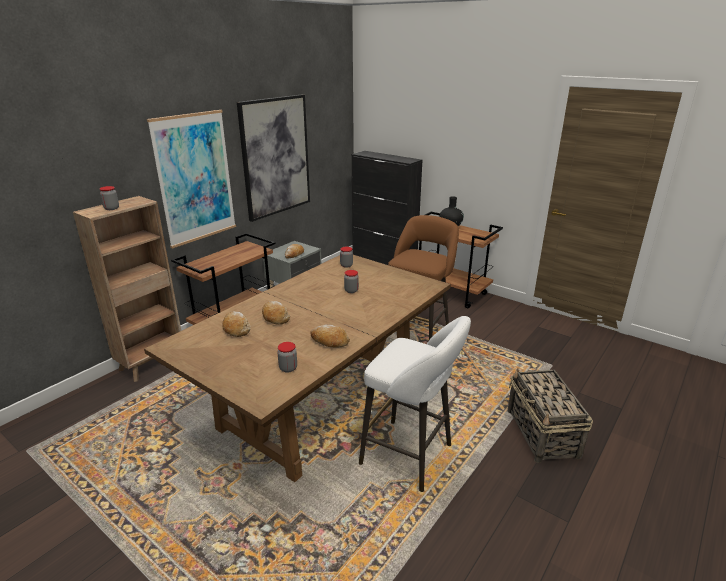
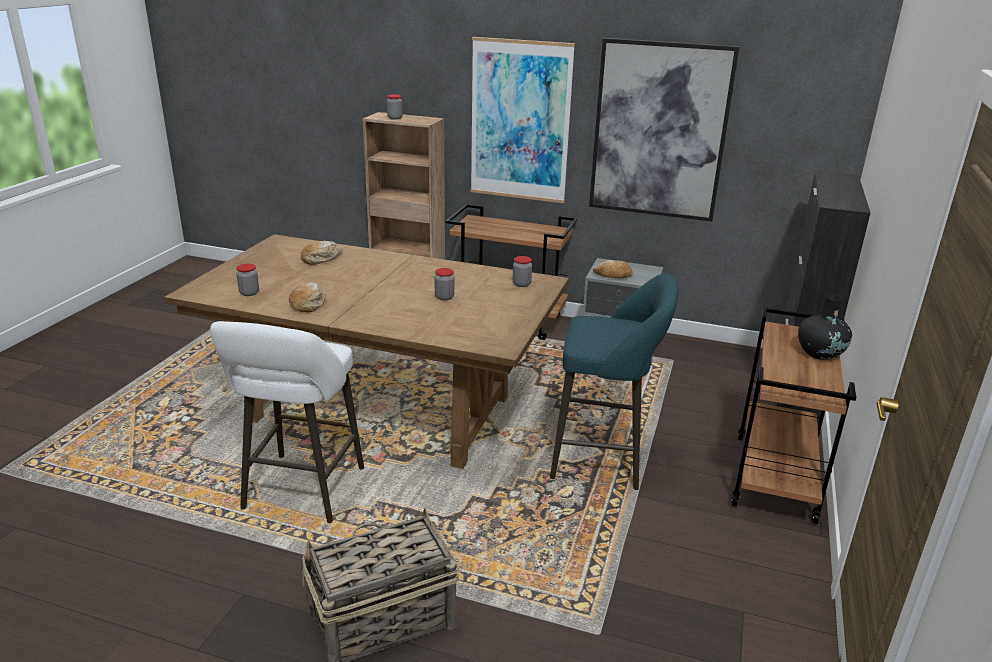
camera: 70 degrees right, 0 degrees up
(275, 317) = (353, 270): bread -> none
(418, 331) = (603, 459): brown stool -> turquoise stool

